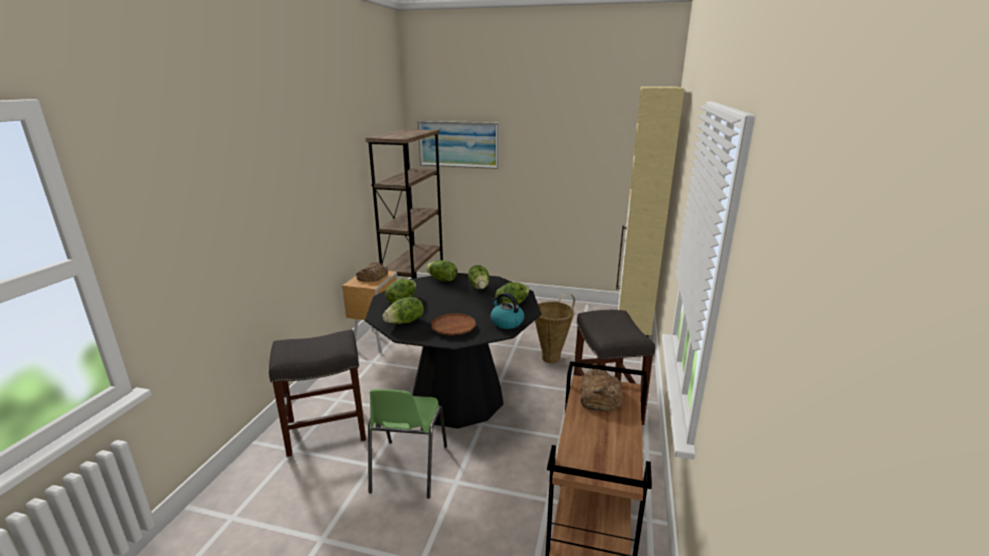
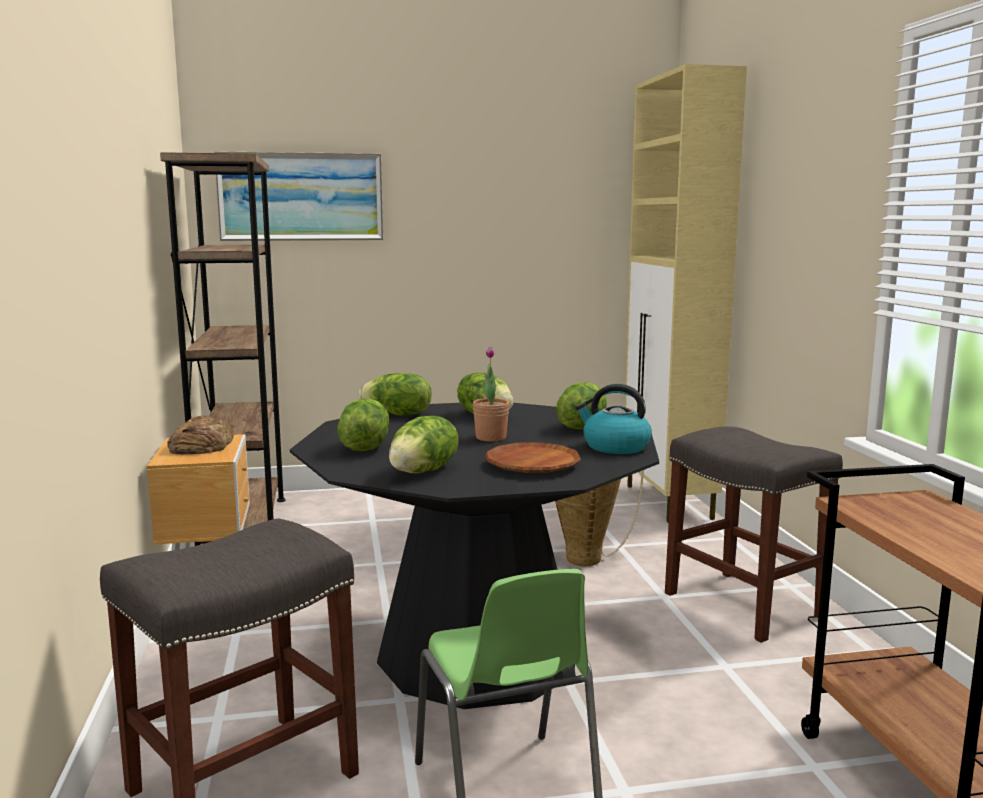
camera: 25 degrees left, 10 degrees down
(460, 304) = (491, 438): none -> potted plant
(599, 396) = (902, 512): bread -> none

